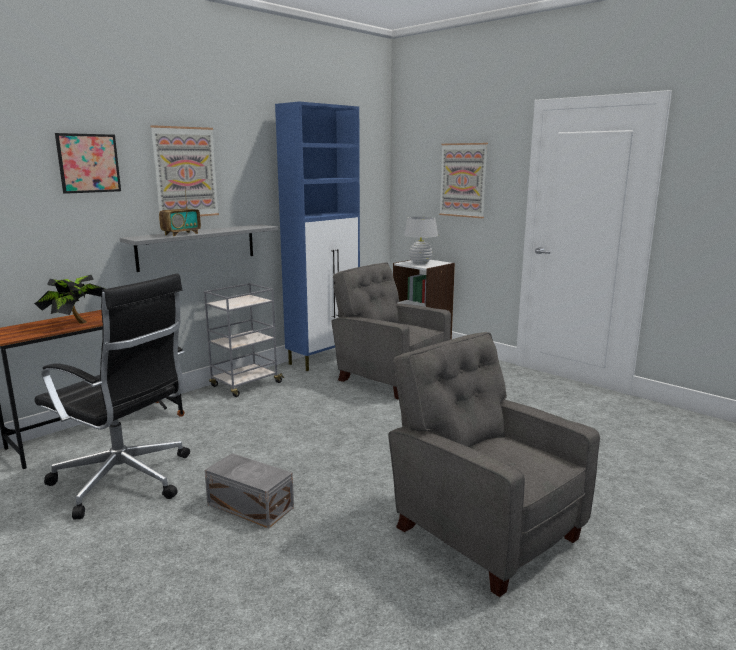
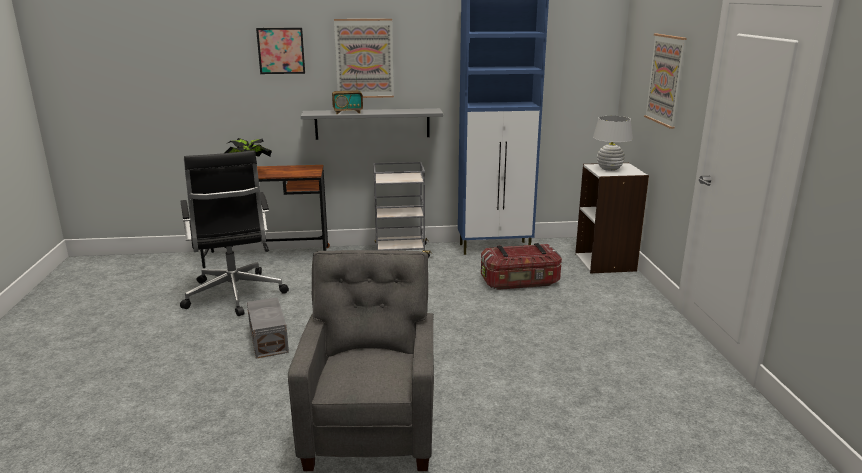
camera: 40 degrees right, 5 degrees up
(389, 378) = (520, 282): grey armchair -> storage box

